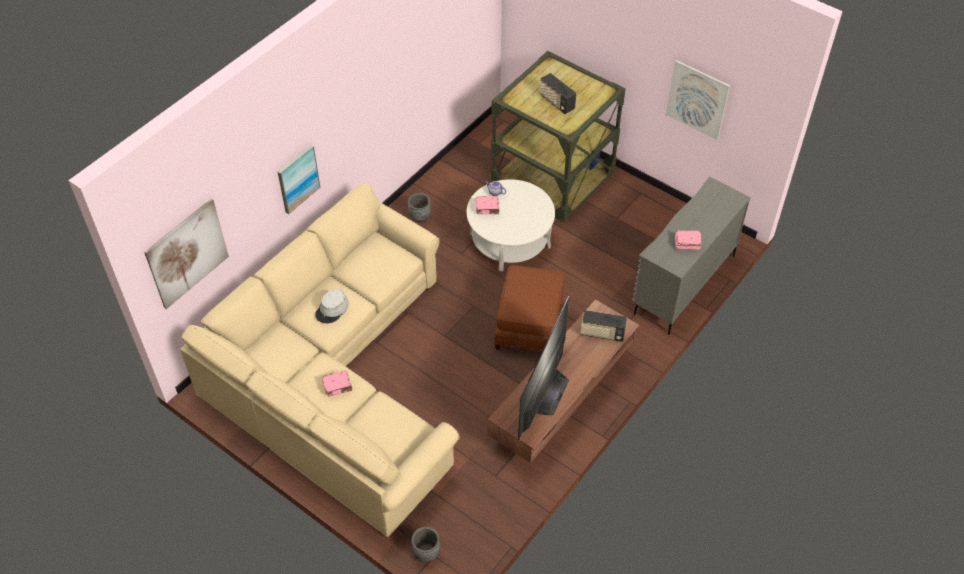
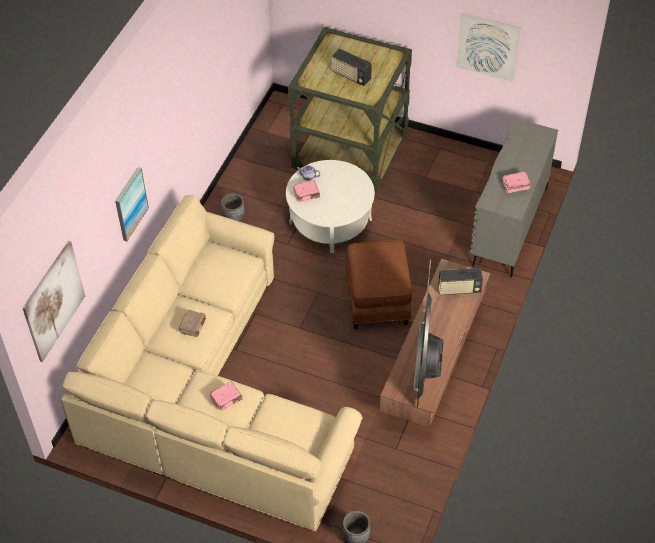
camera: 15 degrees left, 0 degrees up
(332, 309) = (193, 326): grey hat -> brown book

